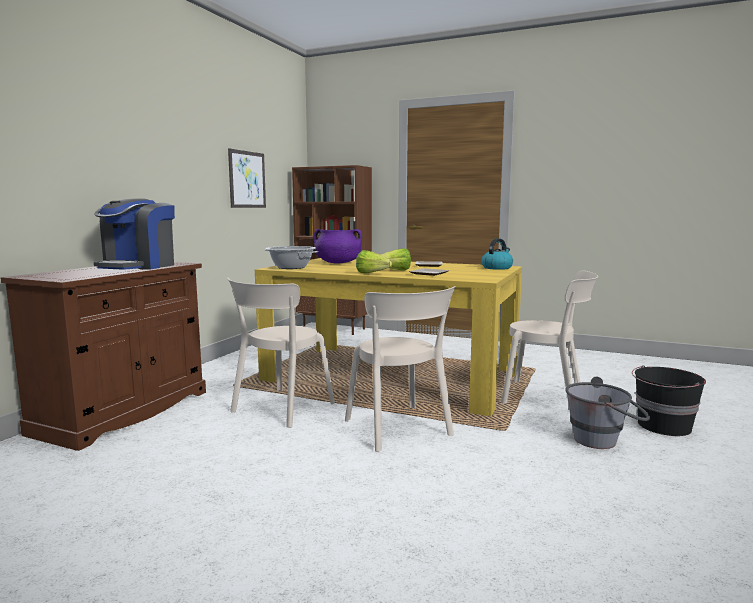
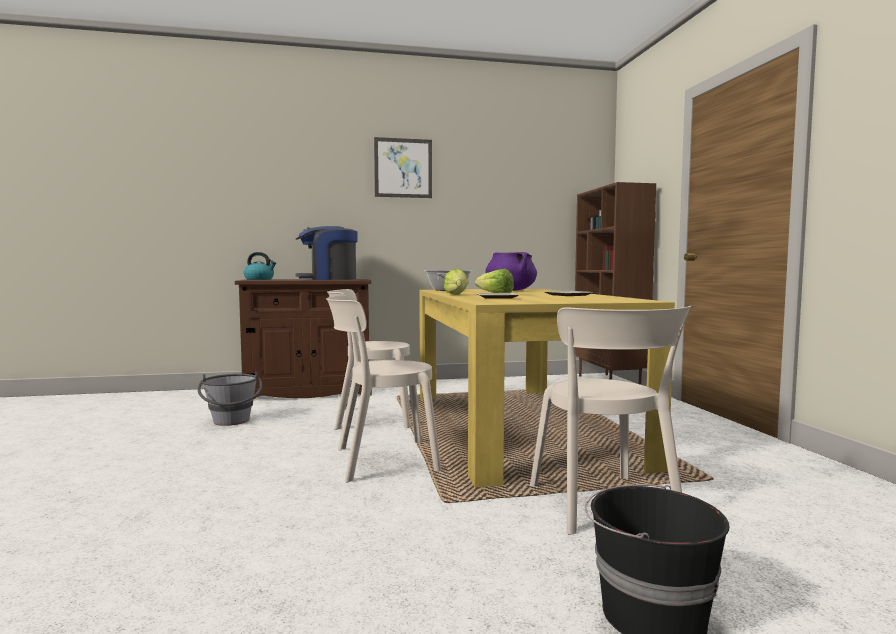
camera: 55 degrees right, 5 degrees down
(247, 179) = (504, 210): picture -> picture (403, 168)
(399, 429) = (380, 460): beige chair -> beige chair turned 45 degrees clockwise
(497, 268) = (619, 300): kettle -> kettle (259, 279)
(604, 441) = (499, 568): grey bucket -> grey bucket (232, 423)

